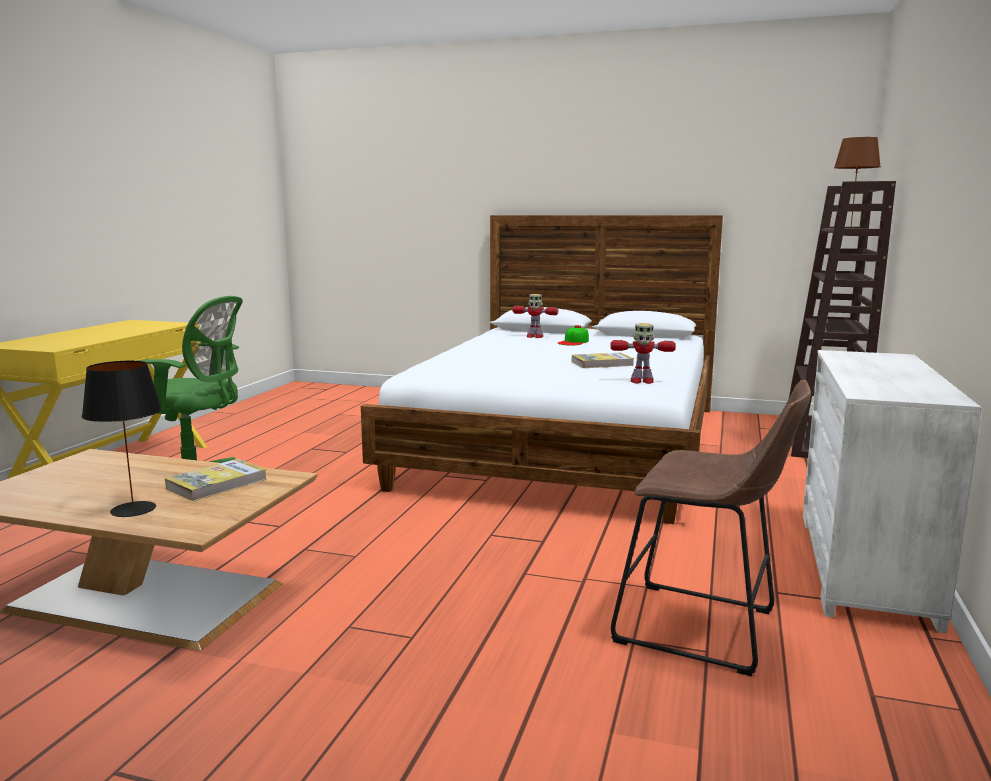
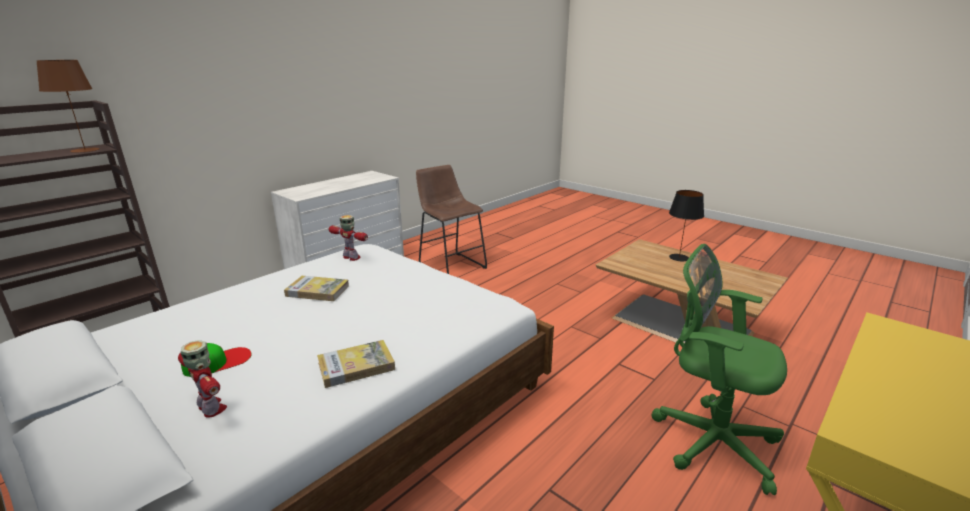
camera: 155 degrees left, 10 degrees up
(217, 484) = (647, 265): book -> book (356, 366)

